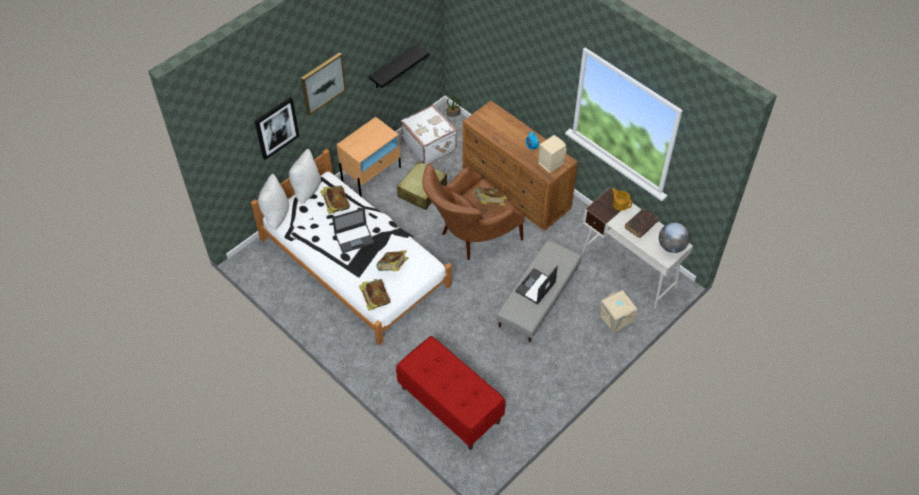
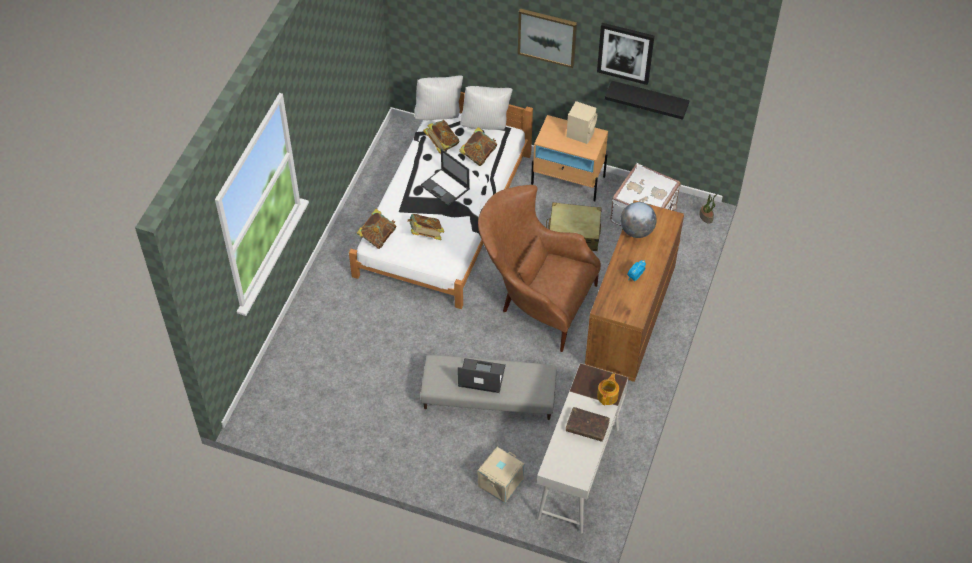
camera: 65 degrees right, 0 degrees up
(276, 128) = (478, 34): picture -> picture (625, 52)
(450, 405) = (309, 365): red bench -> none
(489, 203) = (557, 282): book -> book (441, 144)
(550, 163) = (622, 303): beige speaker -> beige speaker (581, 133)
(671, 246) = (573, 468): globe -> globe (636, 231)

